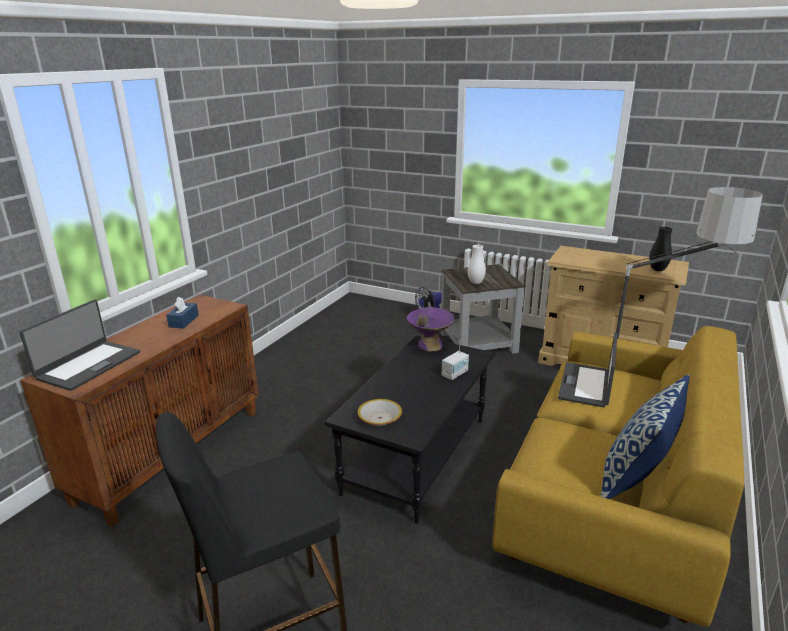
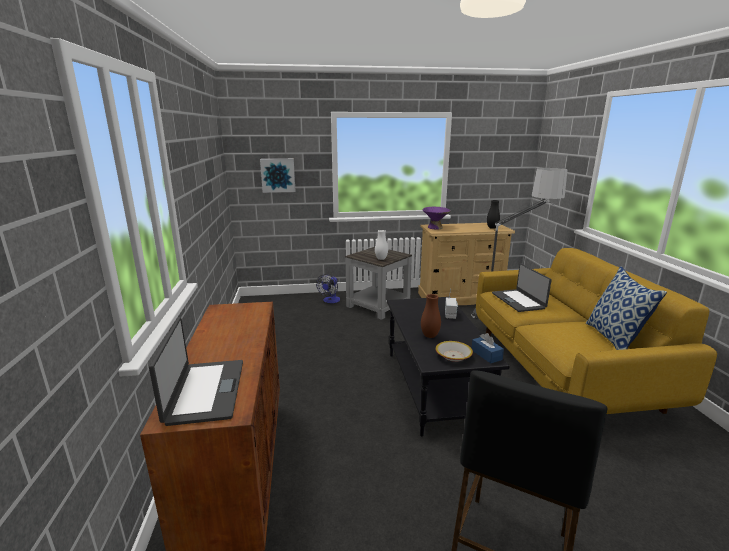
camera: 35 degrees left, 5 degrees down
(184, 321) = (236, 327): blue tissue box -> blue tissue box (486, 355)
(392, 389) = (430, 336): none -> brown vase
(394, 157) = (278, 175): none -> picture
(430, 345) = (407, 303): purple bowl -> purple bowl (435, 227)

